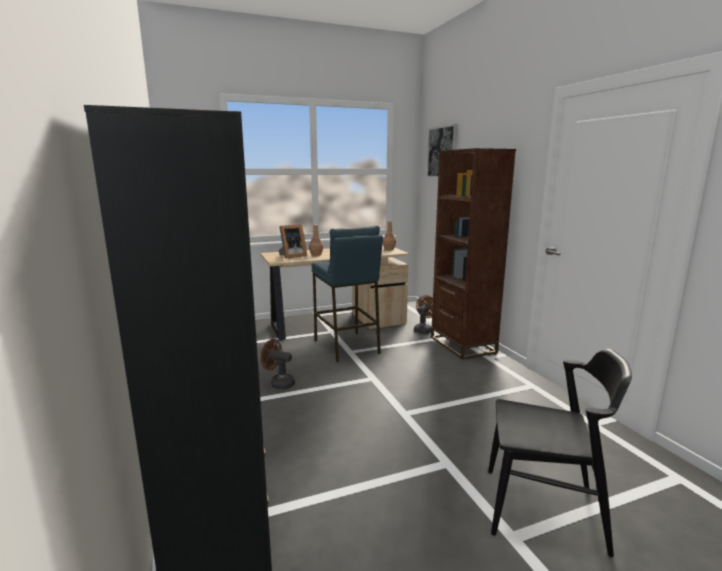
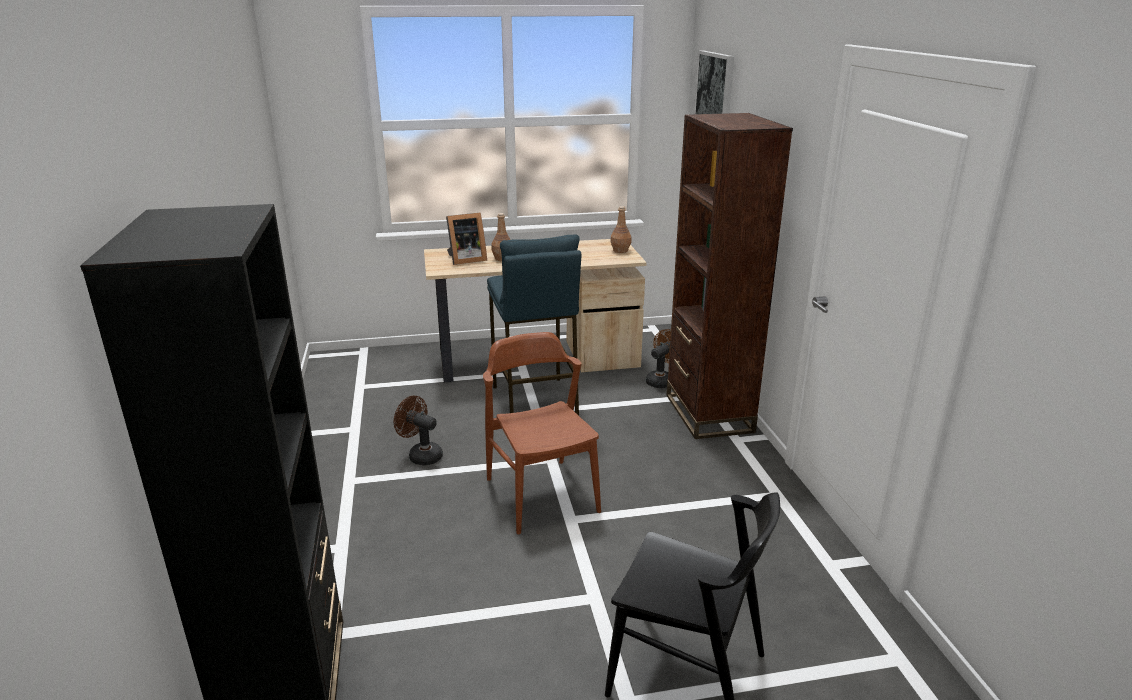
camera: 10 degrees right, 10 degrees up
(376, 400) = (541, 494): none -> brown chair

